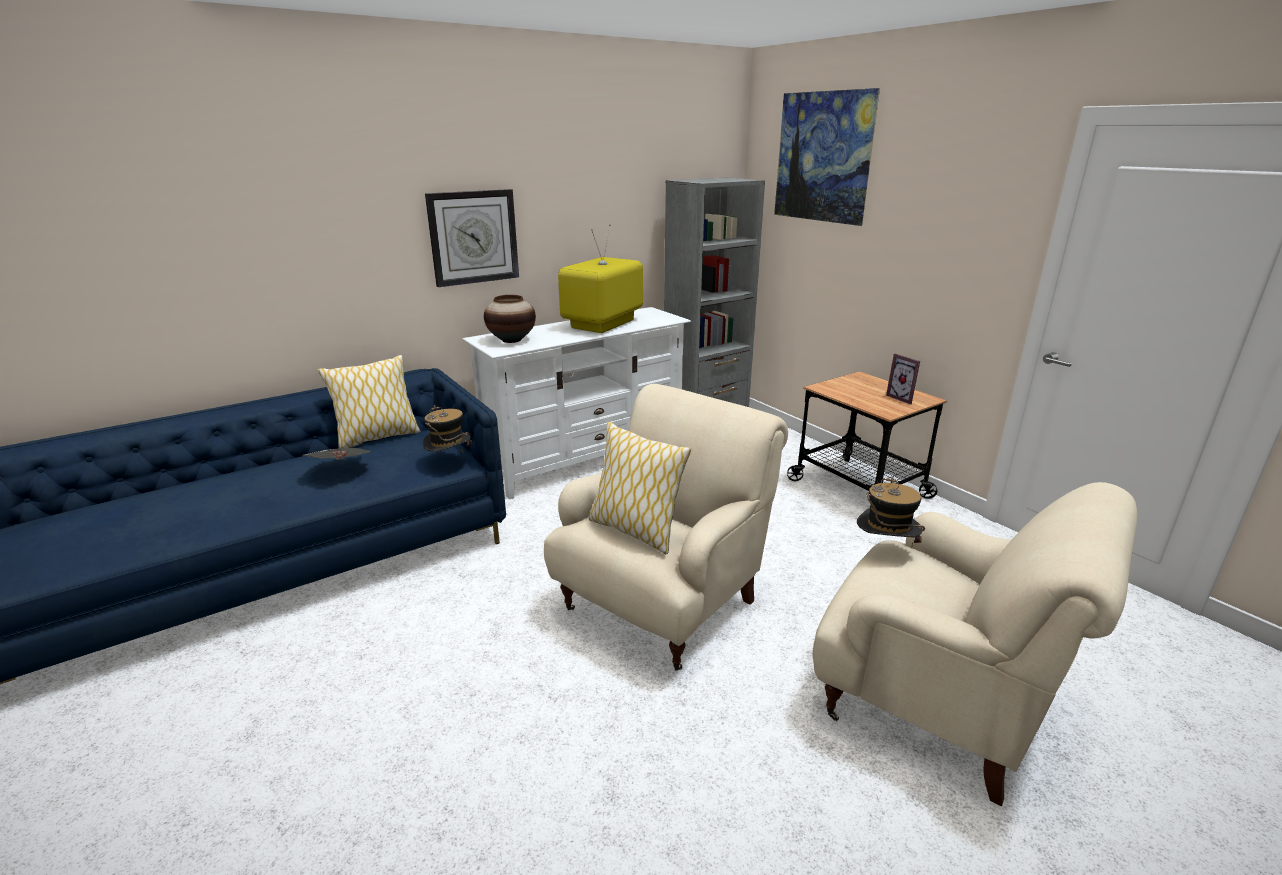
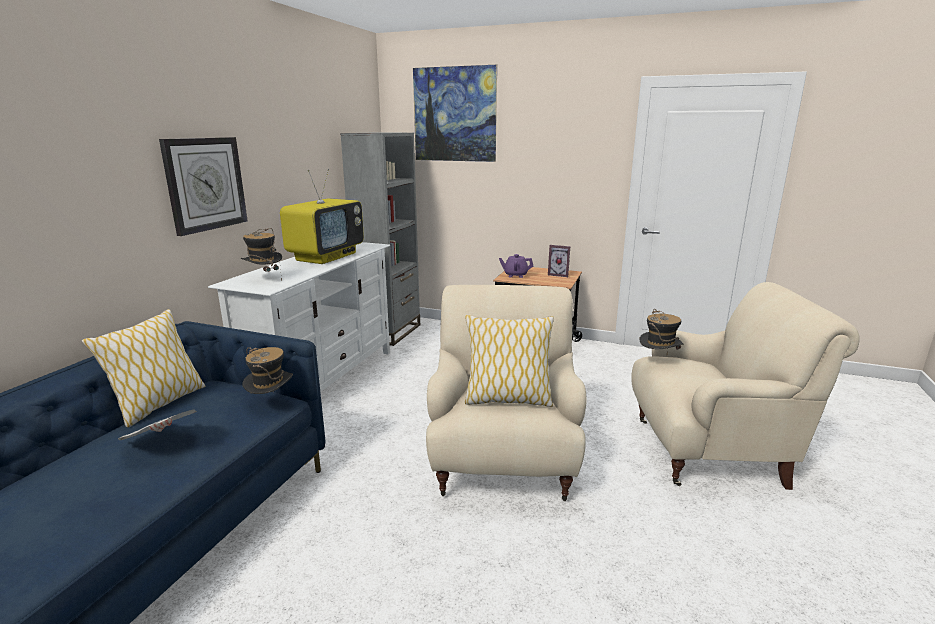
camera: 35 degrees left, 5 degrees down
(512, 340) = (264, 279): vase -> hat
(603, 324) = (326, 256): television -> television turned 150 degrees counterclockwise
(841, 387) = (515, 275): none -> purple teapot

